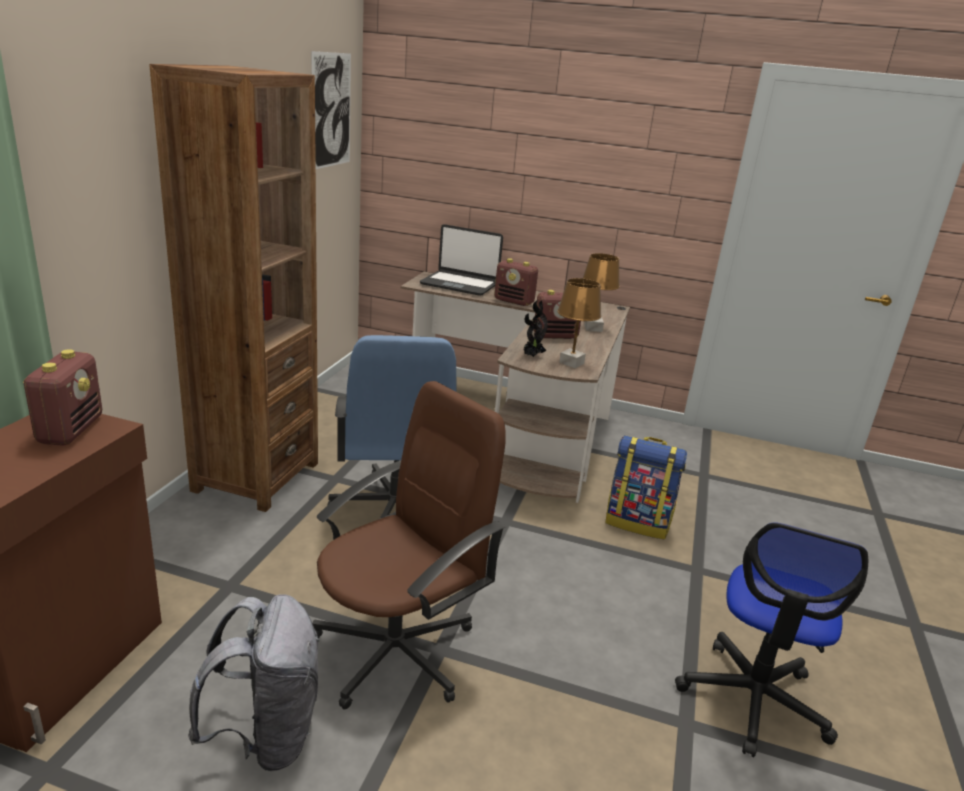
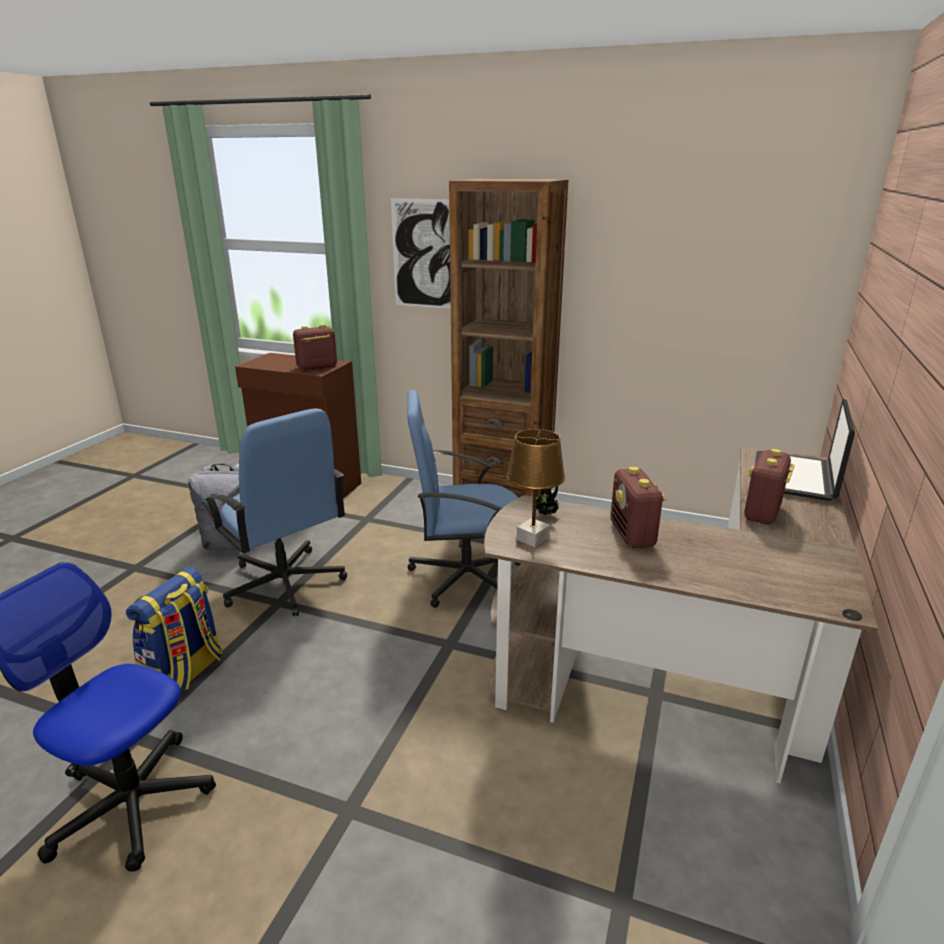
camera: 95 degrees right, 0 degrees up
(70, 430) = (316, 366): radio -> radio turned 150 degrees clockwise
(331, 110) = (775, 231): picture -> picture (428, 254)
(397, 650) = (284, 584): brown office chair -> blue office chair
(593, 328) = (693, 569): brown table lamp -> none
(638, 522) = (455, 764): backpack -> backpack (185, 674)

